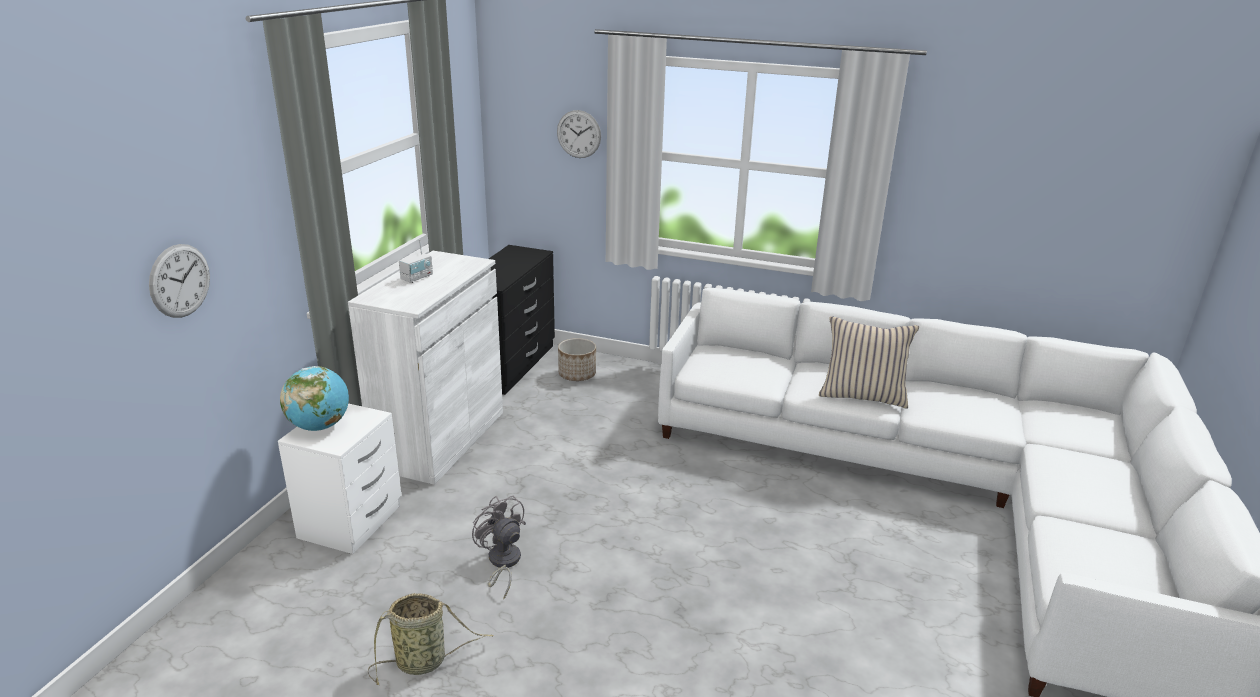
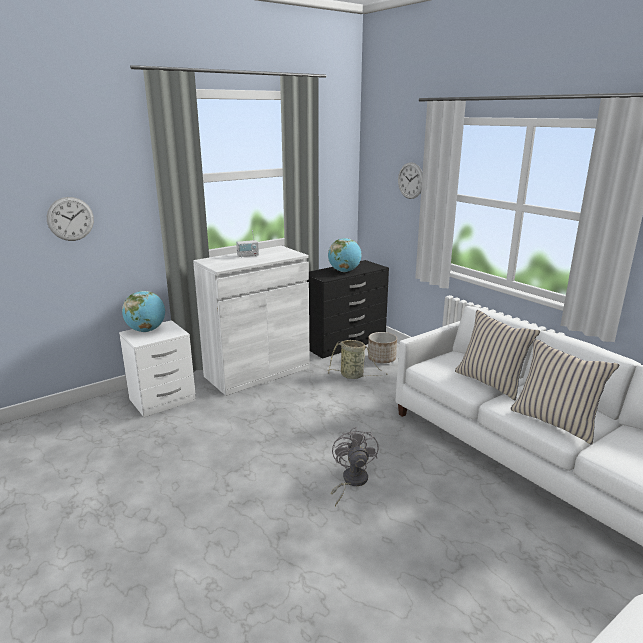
camera: 35 degrees right, 5 degrees down
(425, 661) = (106, 491): basket -> basket (353, 376)
(502, 563) = (209, 453): grey fan -> grey fan (351, 481)
(507, 268) = (344, 271): none -> globe
(774, 371) = (491, 382): none -> beige pillow

